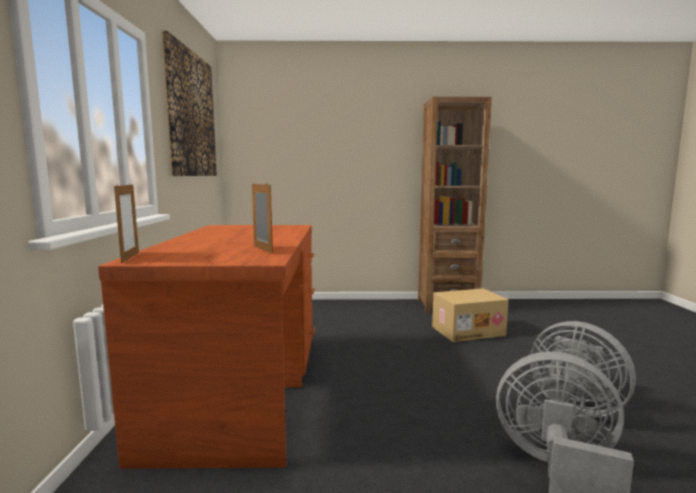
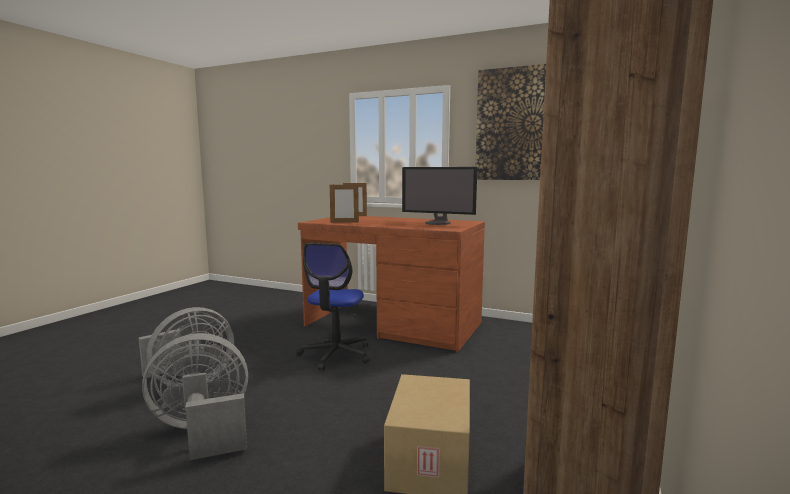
camera: 115 degrees right, 0 degrees up
(243, 230) = (438, 223): none -> monitor
(372, 398) = (335, 355): none -> office chair

